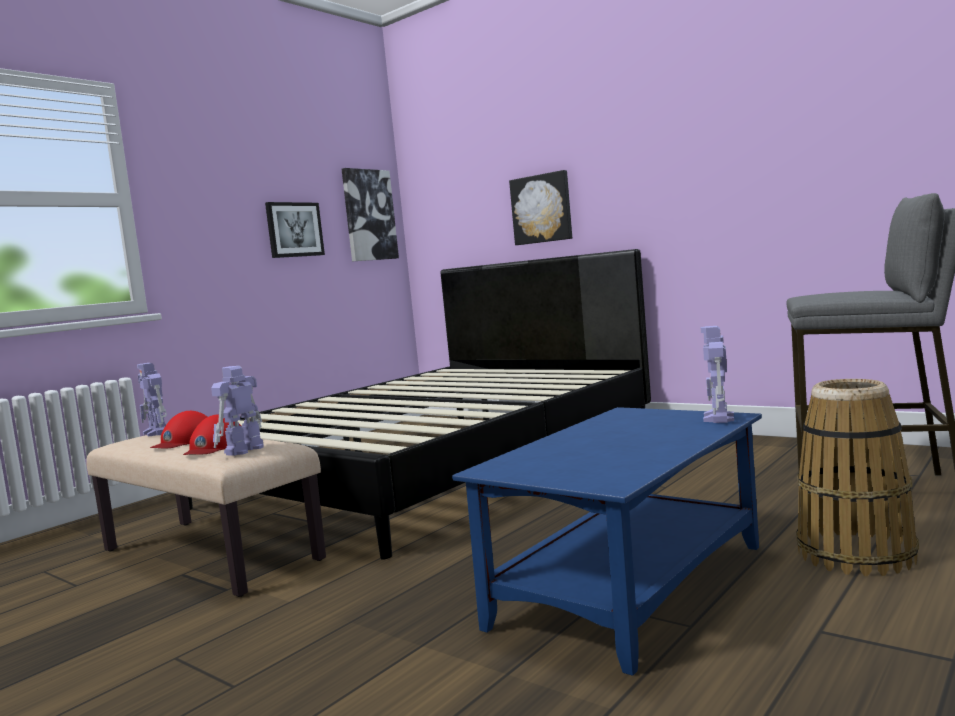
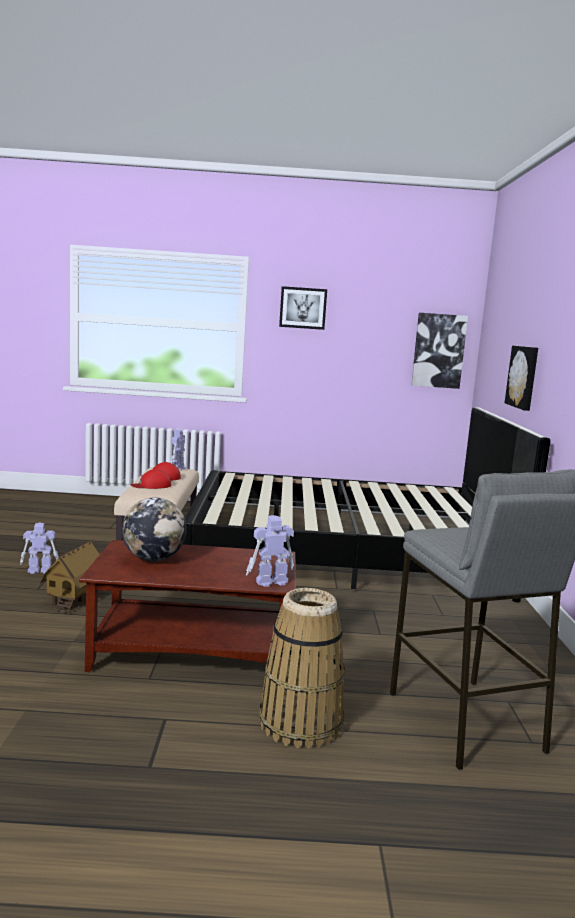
camera: 50 degrees right, 5 degrees up
(243, 450) = (146, 492): toy robot -> toy robot (39, 570)
(294, 229) = (362, 356): picture -> picture (303, 308)
(336, 652) = (75, 599): none -> toy house
(578, 457) = (153, 559): none -> globe
(630, 587) = (190, 652): blue coffee table -> brown coffee table

